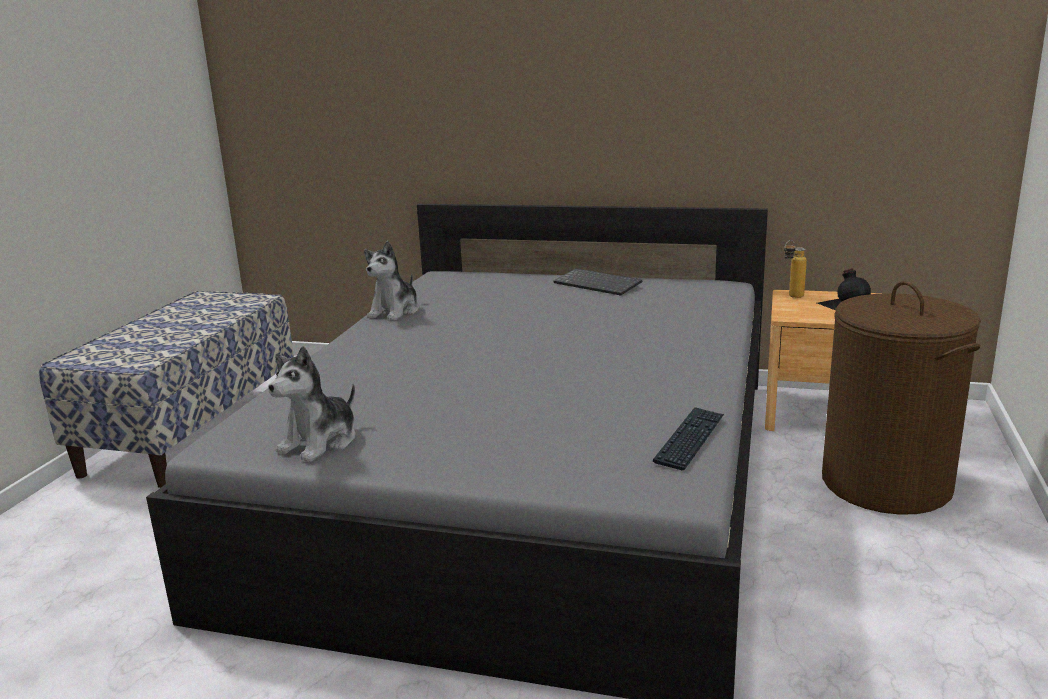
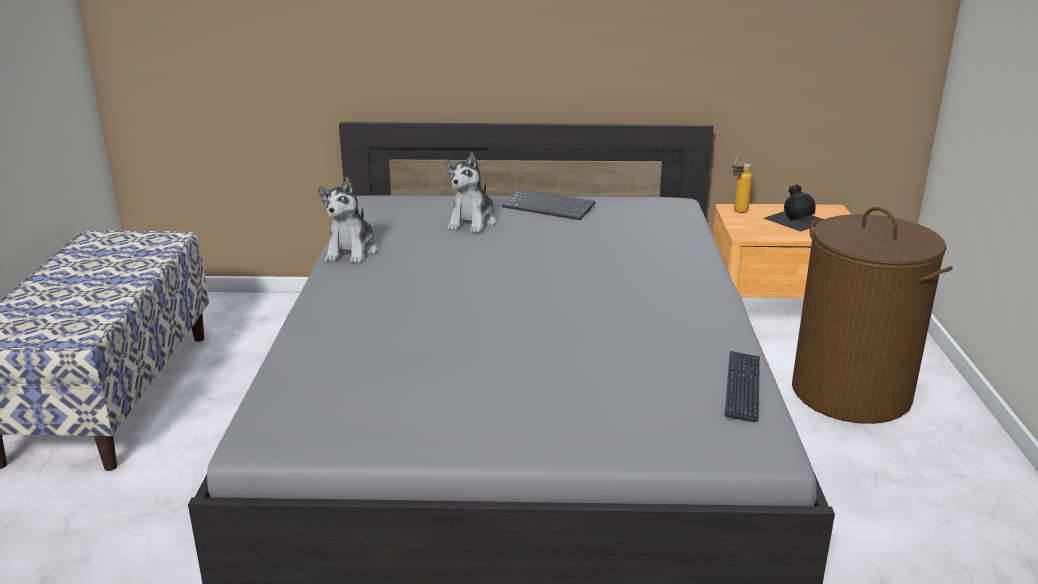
camera: 15 degrees left, 5 degrees up
(320, 442) = (373, 423): plush toy -> plush toy (473, 222)

